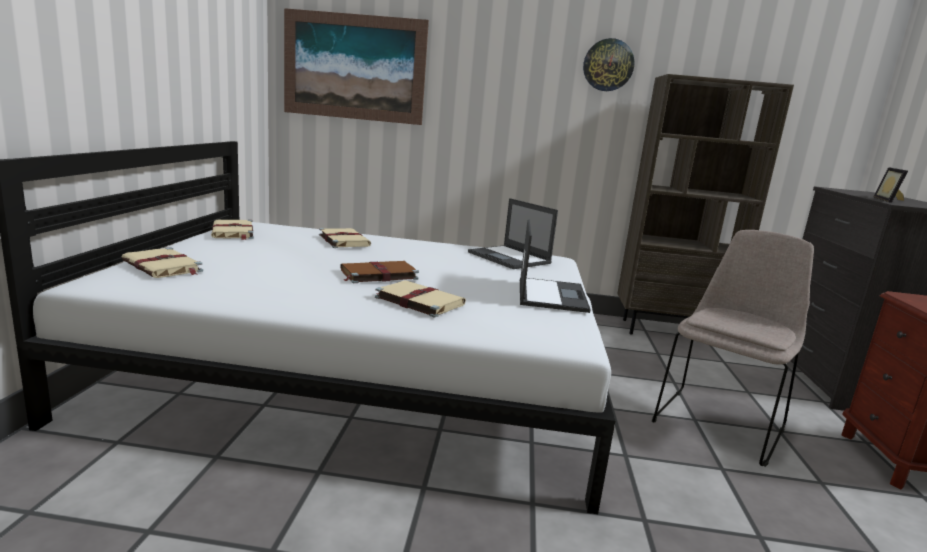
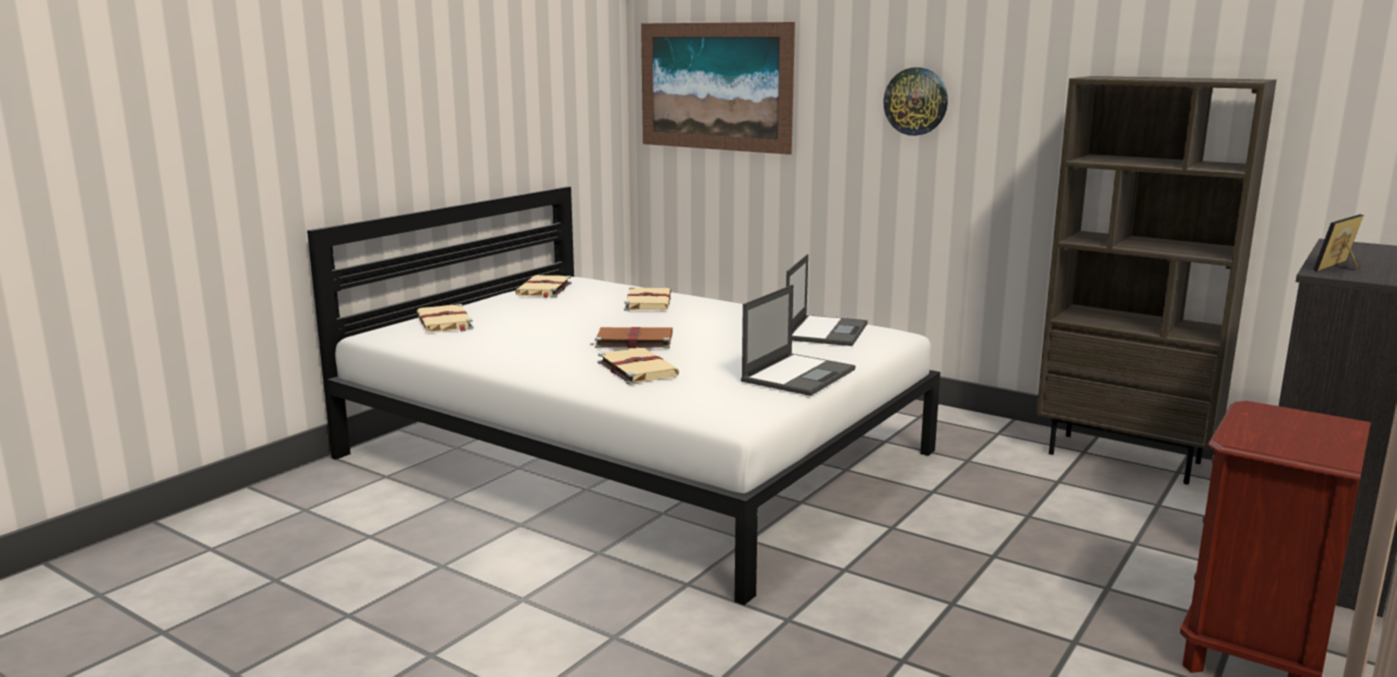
camera: 30 degrees right, 0 degrees up
(510, 258) = (826, 331): laptop -> laptop turned 150 degrees counterclockwise
(608, 65) = (1025, 62): wall clock -> wall clock (916, 101)
(719, 423) = (1024, 565): beige chair -> none

